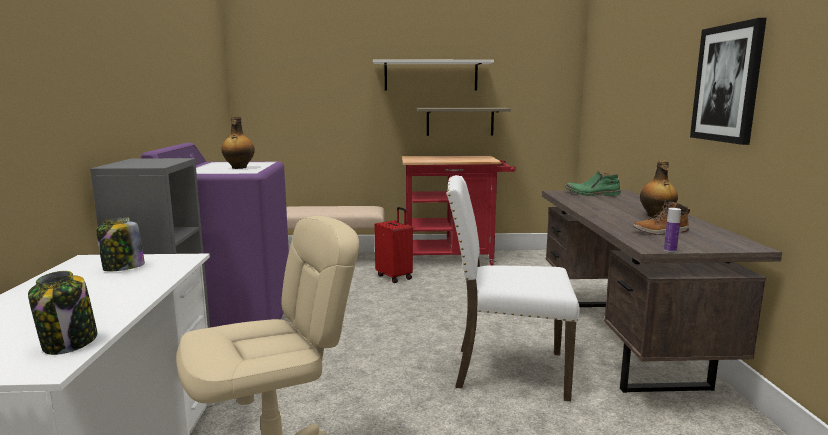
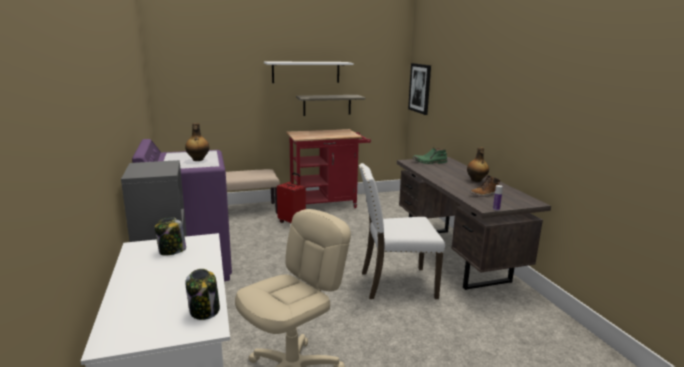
camera: 15 degrees left, 5 degrees up
(727, 83) = (517, 102): picture -> picture (420, 88)

